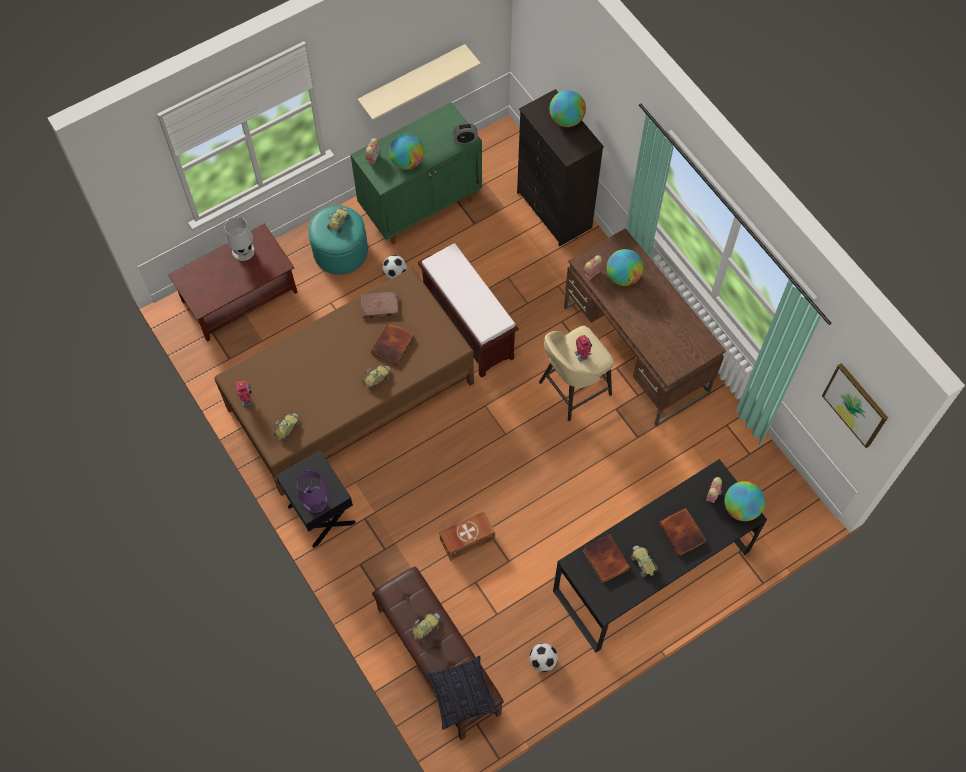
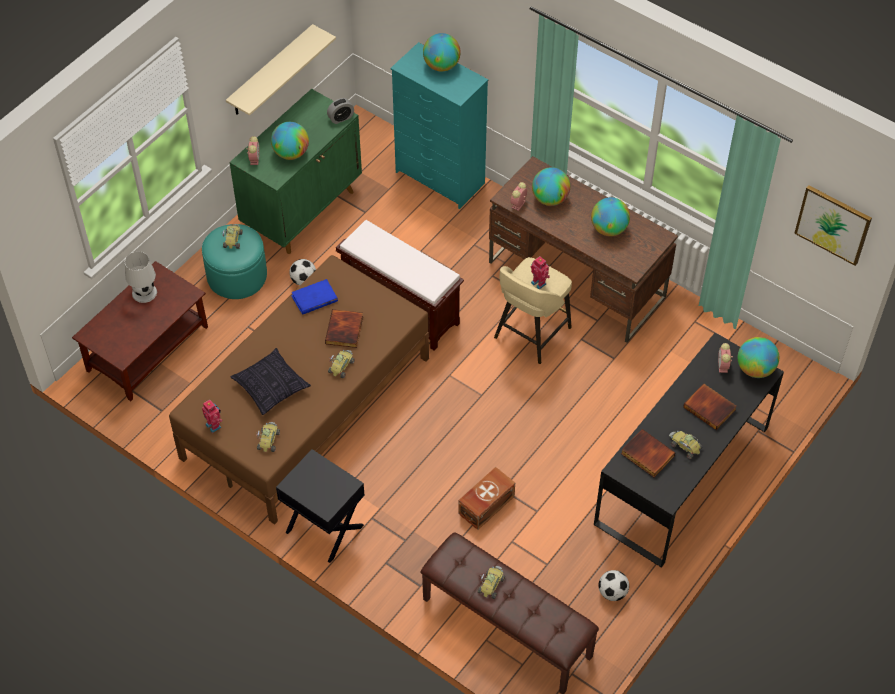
camera: 20 degrees left, 10 degrees down
(315, 500) = (327, 497): purple table lamp -> none
(379, 306) = (314, 299): brown book -> blue book
(461, 694) = (555, 634): pillow -> pillow (270, 387)
(554, 211) = (440, 178): black dresser -> turquoise dresser
(664, 324) = (609, 229): none -> globe

